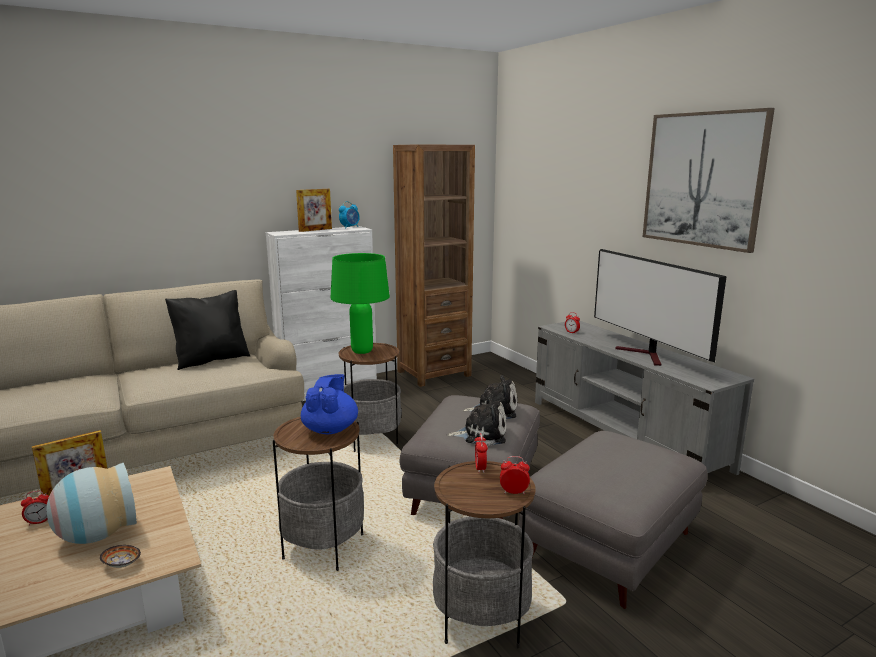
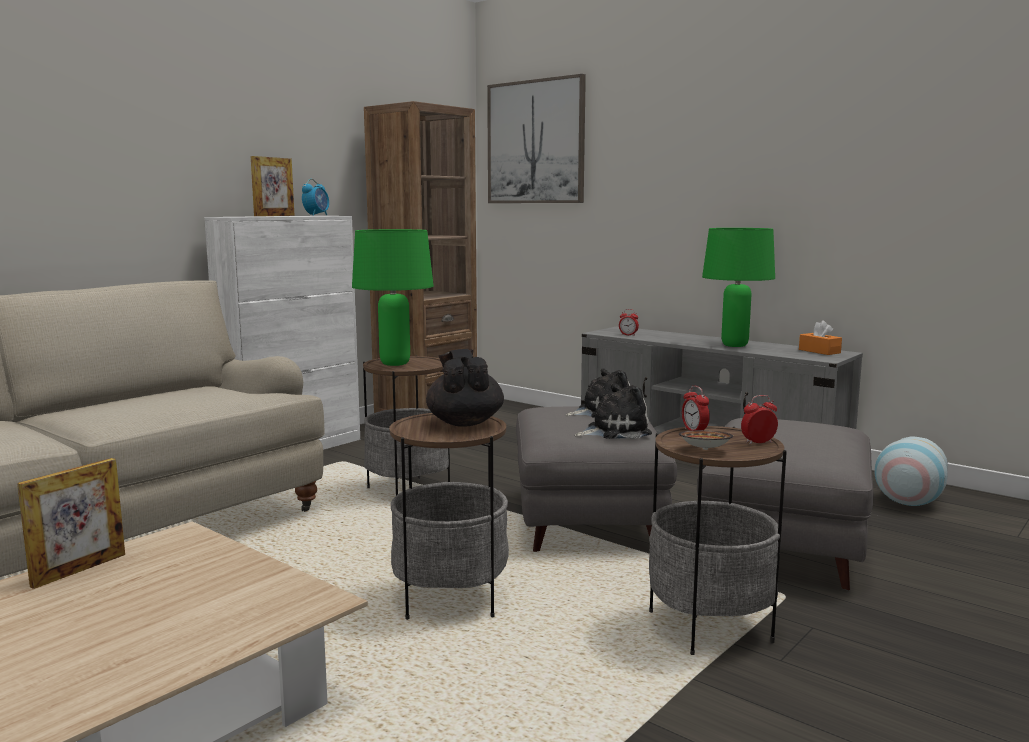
camera: 20 degrees left, 5 degrees down
(39, 522) = (45, 603): alarm clock -> none
(97, 535) = (166, 600): vase -> vase (907, 503)
(122, 564) = (248, 620): bowl -> bowl (705, 449)
(211, 359) = (169, 391): black pillow -> none
(330, 429) = (464, 422): blue teapot -> black teapot
(646, 355) = (735, 345): television -> green table lamp
(703, 179) = (779, 136): picture -> picture (535, 142)
(713, 372) = (819, 351): none -> orange tissue box

